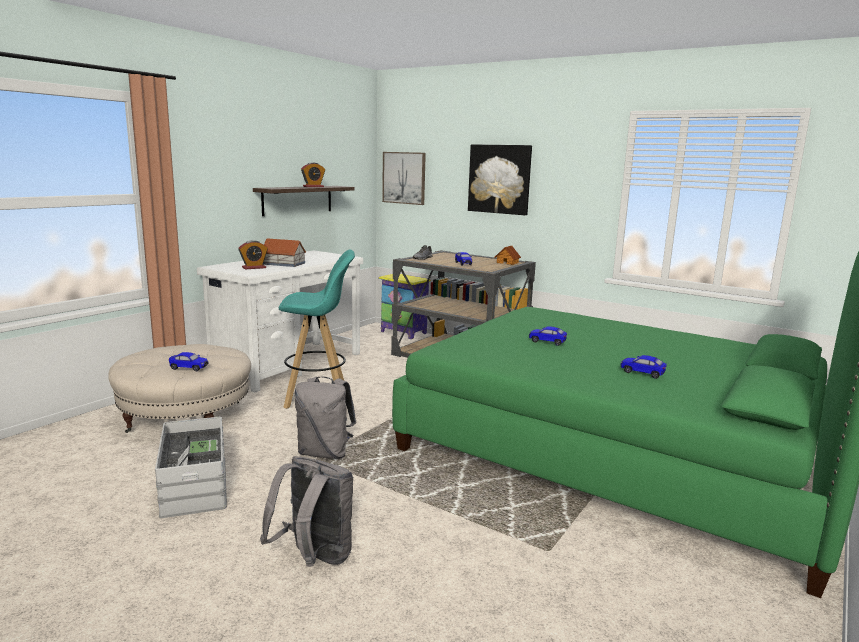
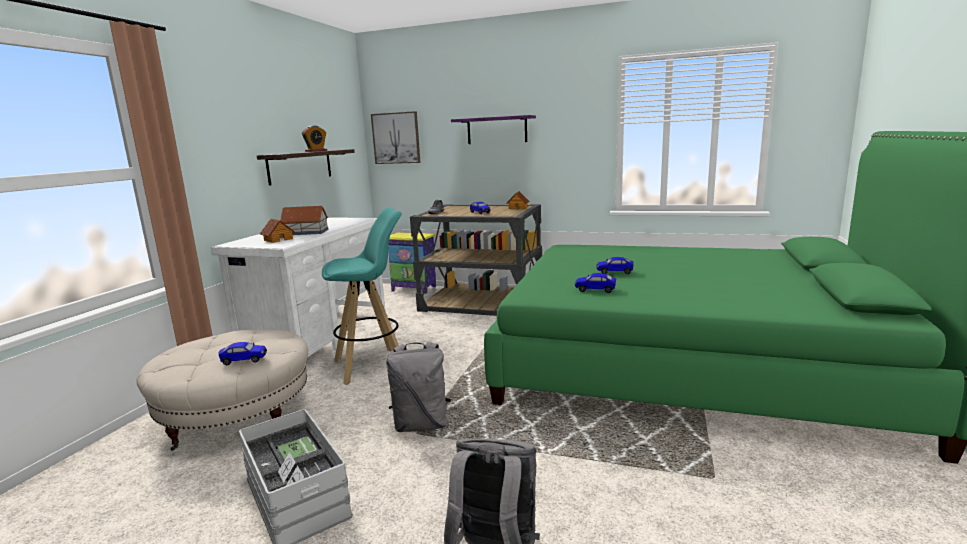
camera: 15 degrees left, 0 degrees up
(254, 267) = (278, 239): alarm clock -> toy house
(499, 179) = (497, 130): picture -> purple shelf
(642, 373) = (728, 286): toy car -> toy car (595, 290)

